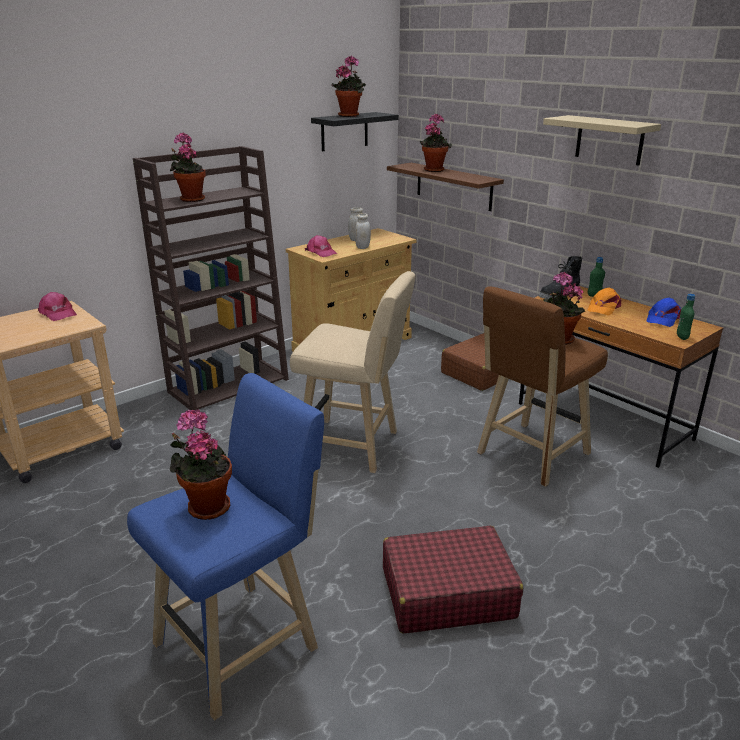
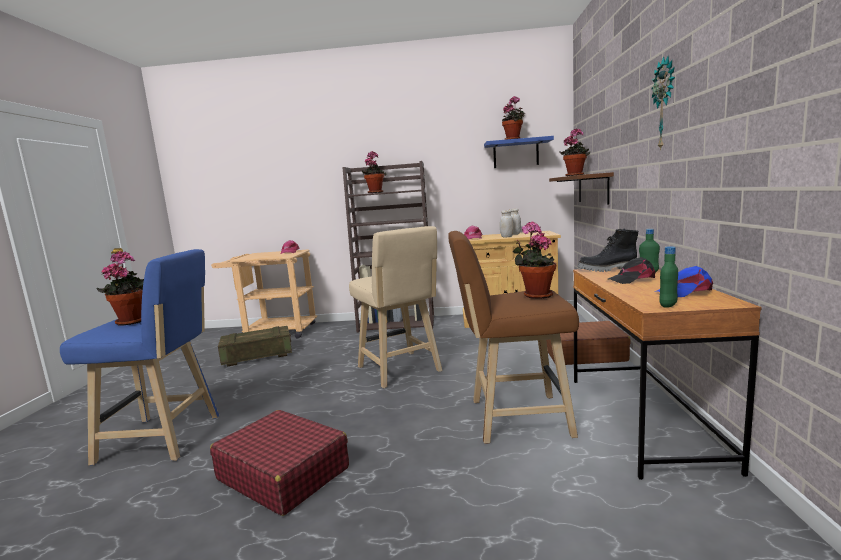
camera: 45 degrees right, 15 degrees down
(112, 497) = (257, 356): none -> crate
(344, 131) = (515, 154): black shelf -> blue shelf
(603, 308) = (632, 279): orange cap -> black cap
(609, 140) = (665, 104): beige shelf -> wall clock

